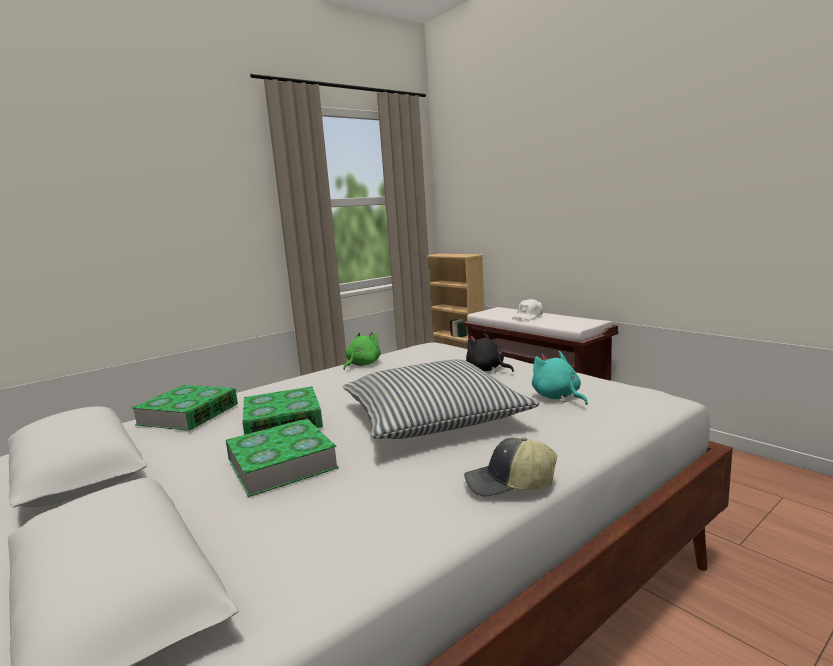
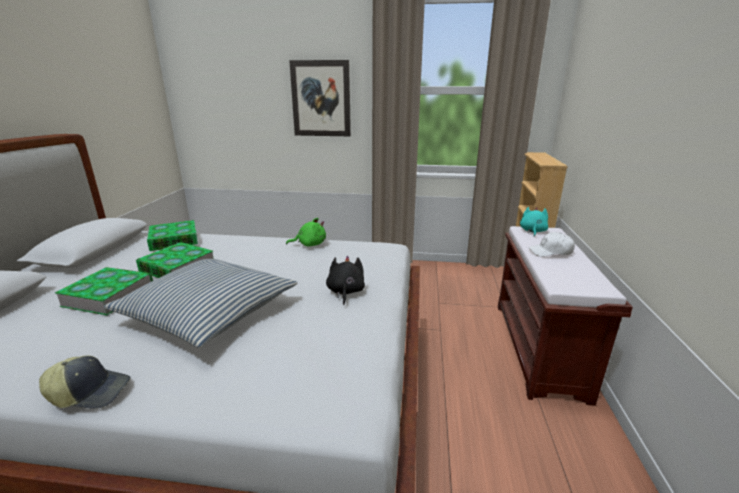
camera: 45 degrees right, 10 degrees up
(207, 220) = (321, 99): none -> picture
(509, 484) = (90, 392): cap -> cap turned 135 degrees clockwise
(557, 397) = (289, 350): turquoise plush toy -> turquoise plush toy (532, 231)

